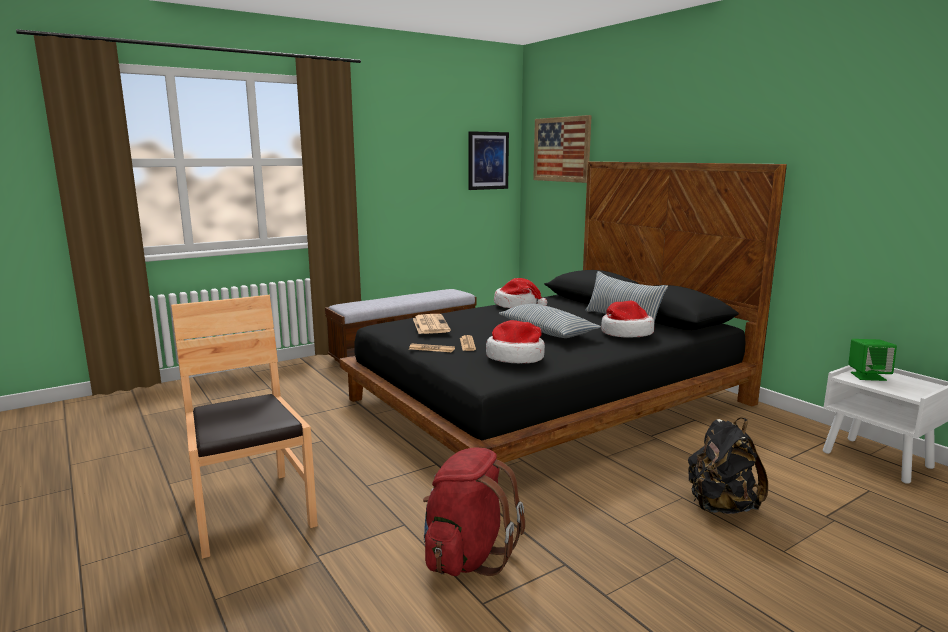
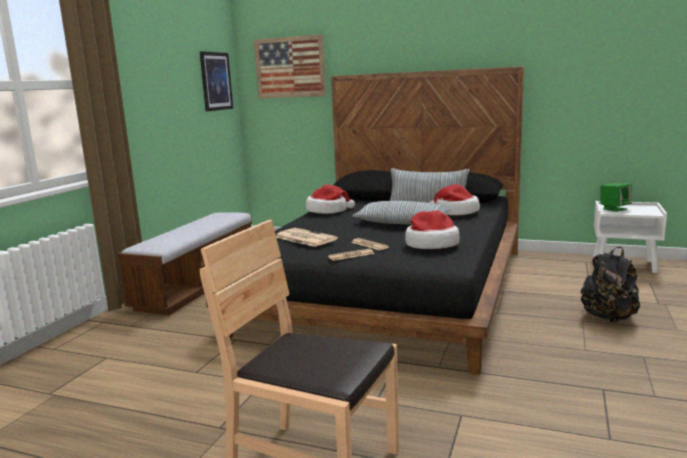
camera: 35 degrees left, 0 degrees up
(467, 556) = (542, 414): red backpack -> none

